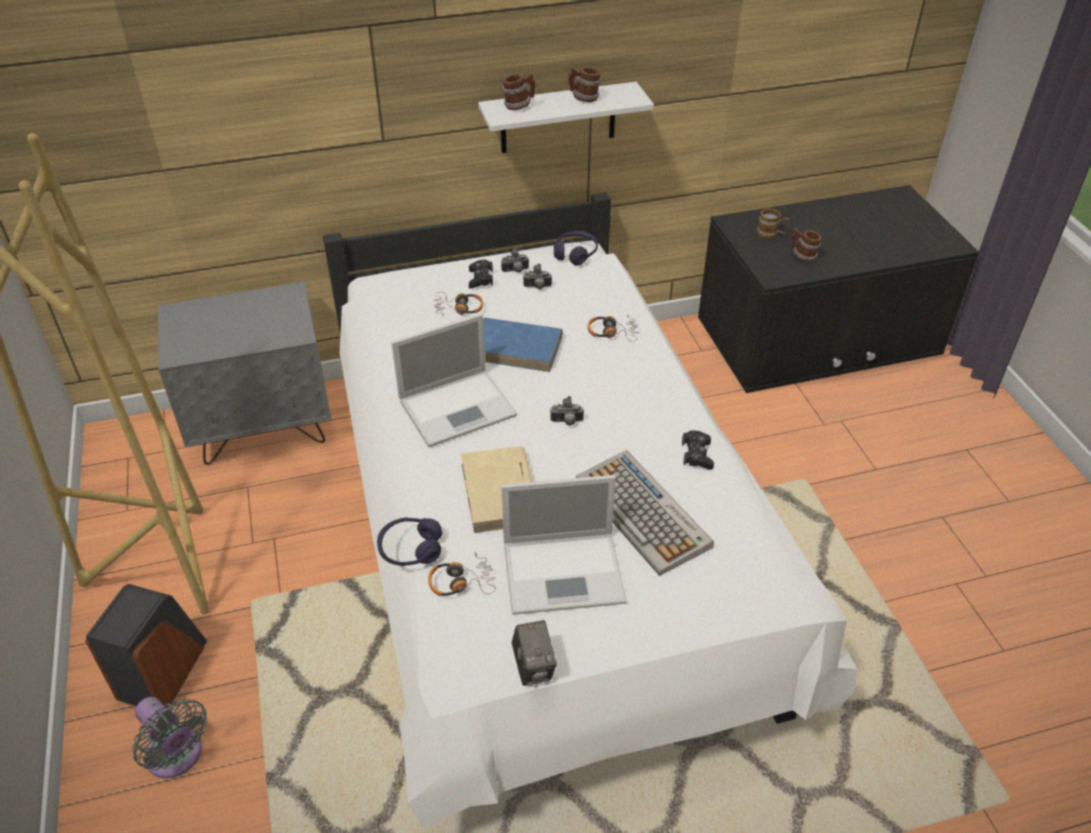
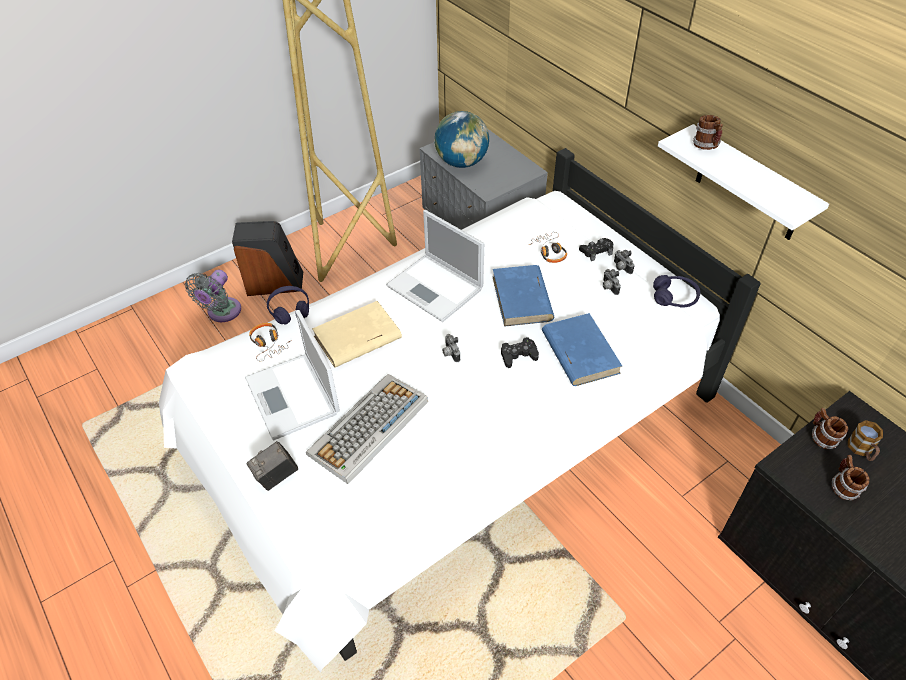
camera: 70 degrees right, 5 degrees up
(225, 341) = (461, 162): none -> globe
(533, 667) = (205, 404): camera -> camera (276, 476)
(584, 99) = (757, 179): mug -> mug (822, 438)
(612, 332) = (579, 352): headphones -> blue book
(697, 454) = (452, 449): black game controller -> black game controller (518, 355)

